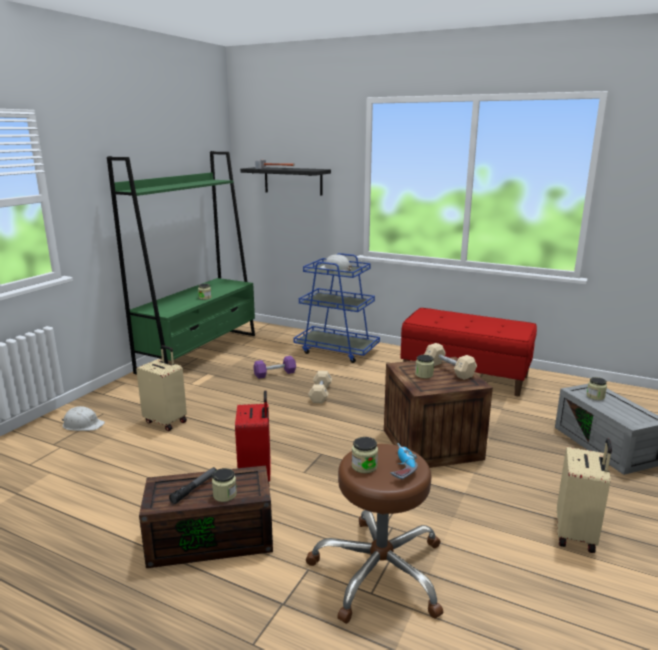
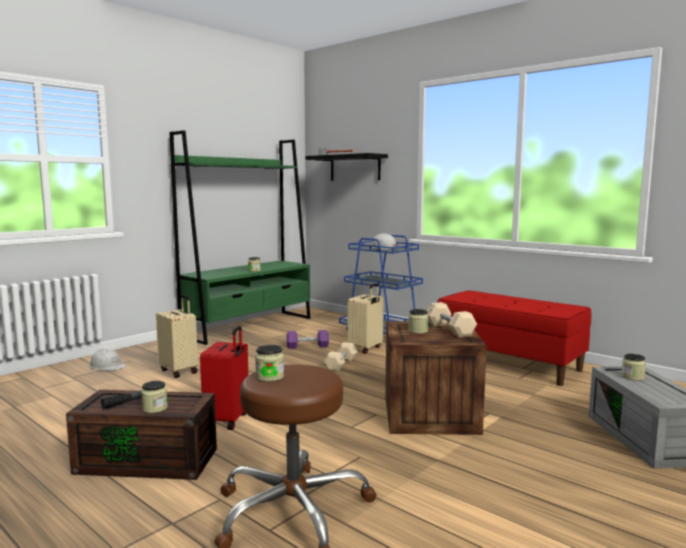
camera: 15 degrees right, 10 degrees down
(400, 467) = (306, 381): power drill -> none
(576, 534) = (553, 516): beige suitcase -> beige suitcase (366, 349)

